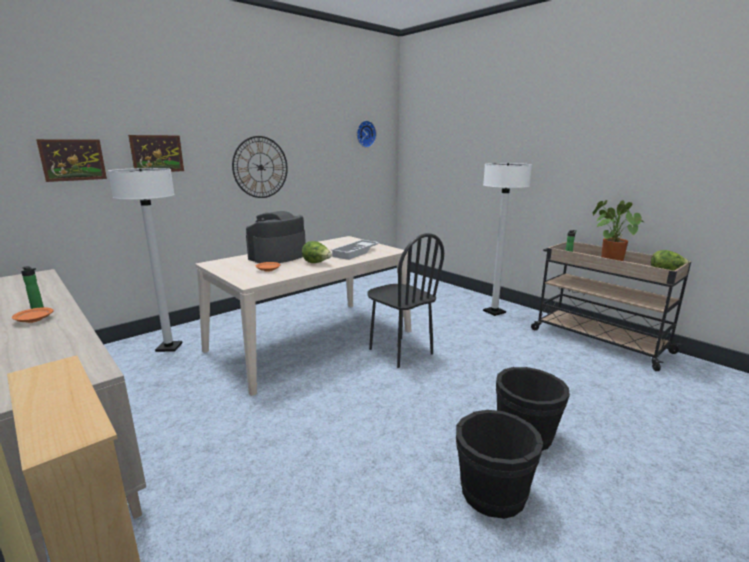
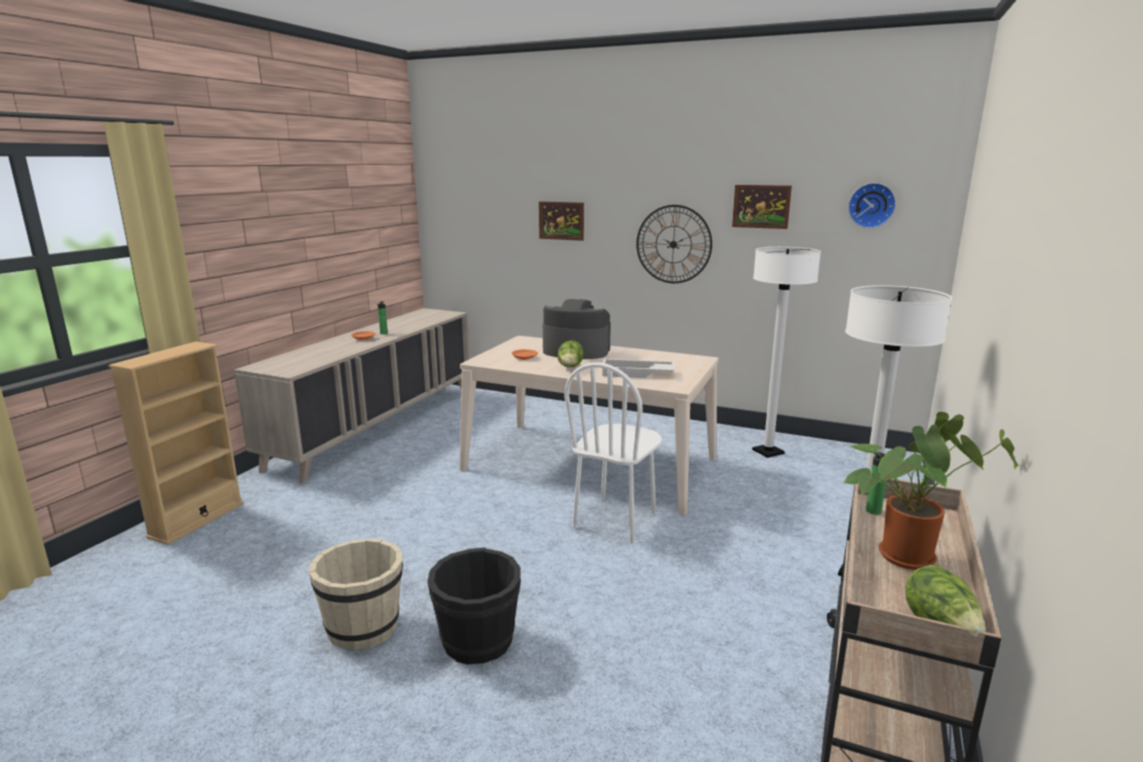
camera: 65 degrees right, 0 degrees up
(73, 160) = (496, 222): picture -> picture (761, 206)
(169, 347) = (513, 412): white floor lamp -> white floor lamp (768, 452)
(400, 352) = (615, 520): black chair -> white chair
(492, 493) = (364, 627): black bucket -> beige bucket

